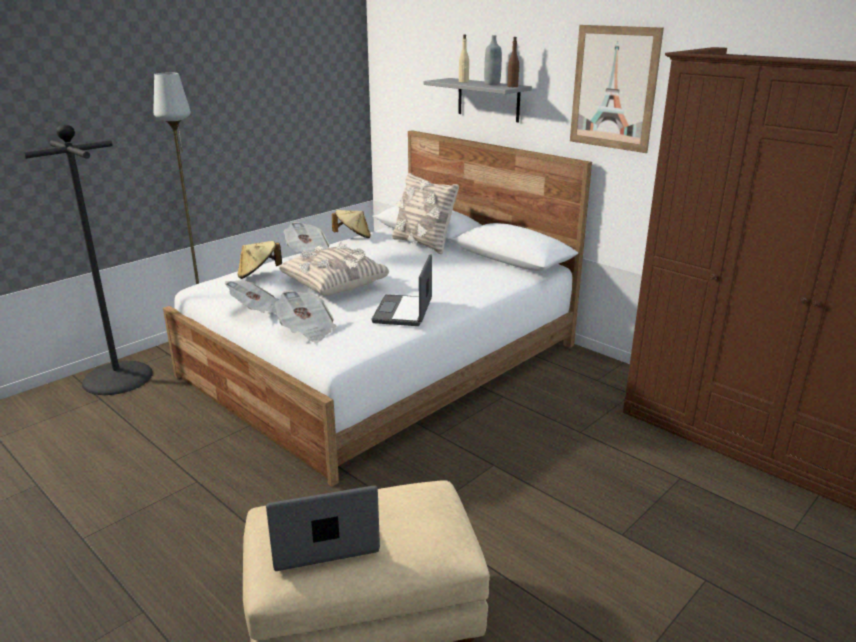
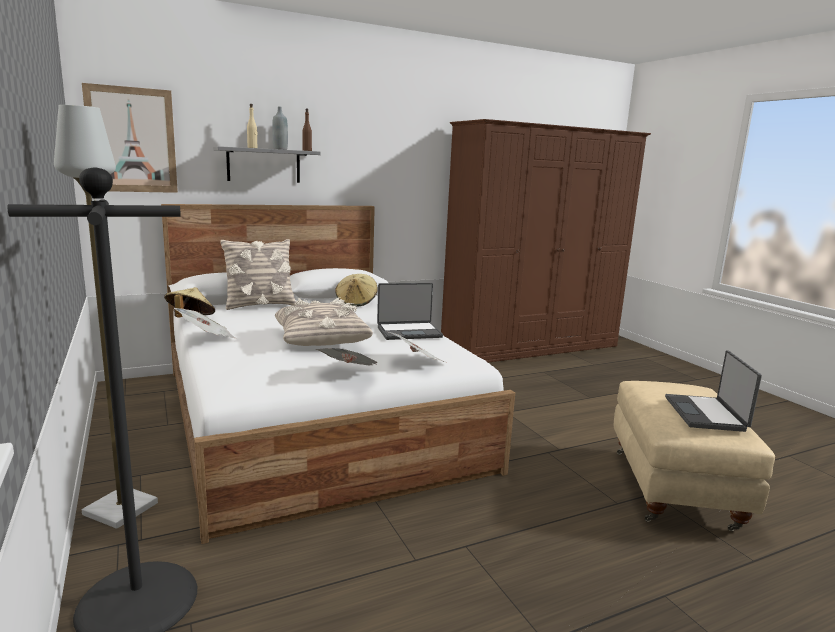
camera: 70 degrees left, 10 degrees down
(258, 274) = (250, 358): beige hat -> beige hat (356, 302)
(404, 312) = (409, 332): laptop -> laptop turned 45 degrees counterclockwise
(614, 88) = (382, 150): picture -> picture (132, 140)

